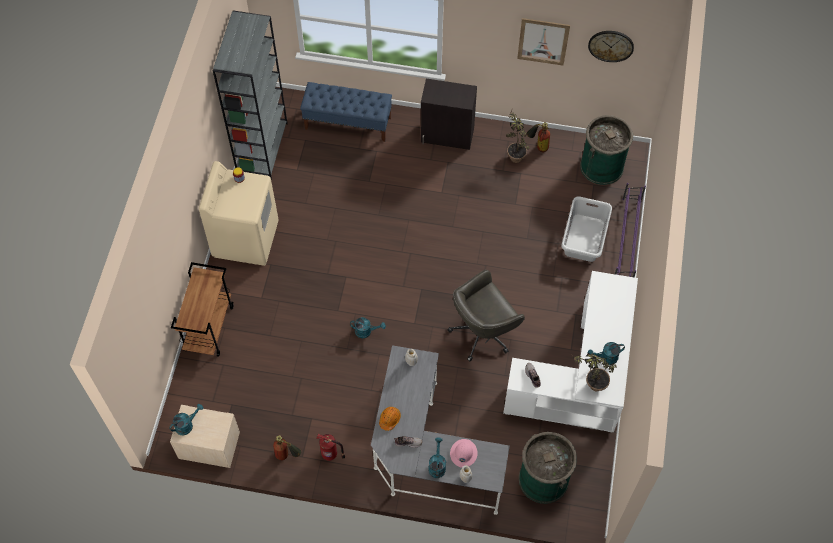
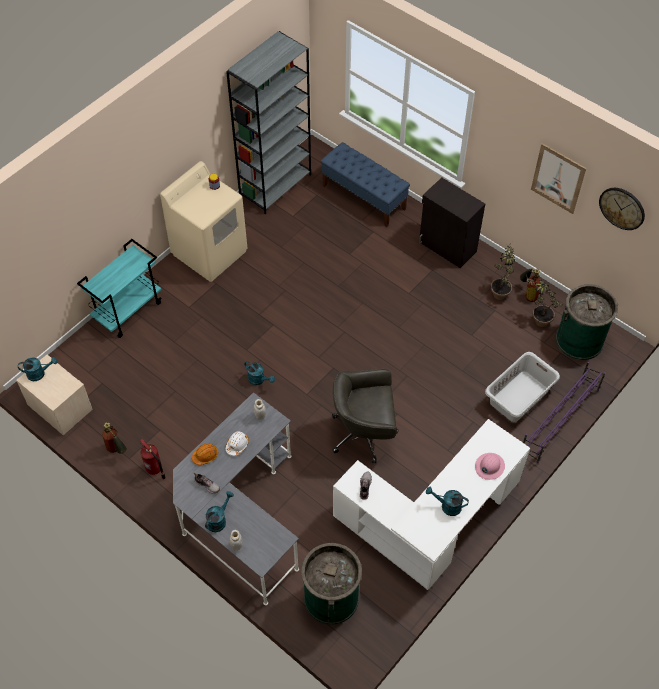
camera: 30 degrees right, 5 degrees down
(209, 328) = (128, 310): brown cart -> turquoise cart
(409, 396) = (237, 445): none -> white hard hat
(463, 453) = (250, 522): pink hard hat -> pink hard hat (489, 466)
(590, 384) = (415, 522): potted plant -> potted plant (537, 319)

